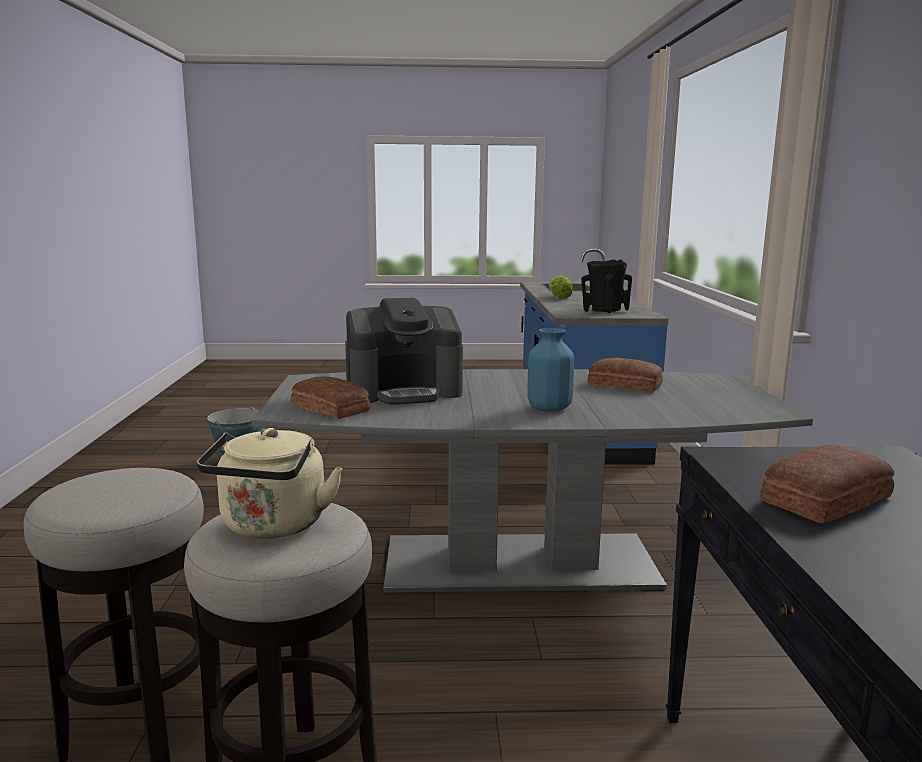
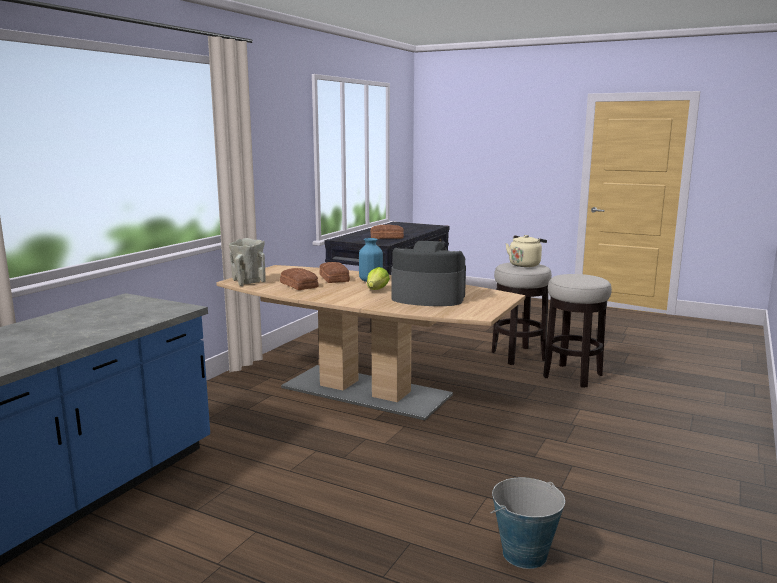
camera: 150 degrees left, 0 degrees up
(330, 408) = (480, 294): bread -> bread (333, 278)
(520, 563) = (365, 391): grey dining table -> brown dining table
(559, 297) = (53, 345): lettuce -> lettuce (377, 290)
(604, 311) = (132, 308): black vase -> none
(699, 379) = (248, 282): none -> beige vase

